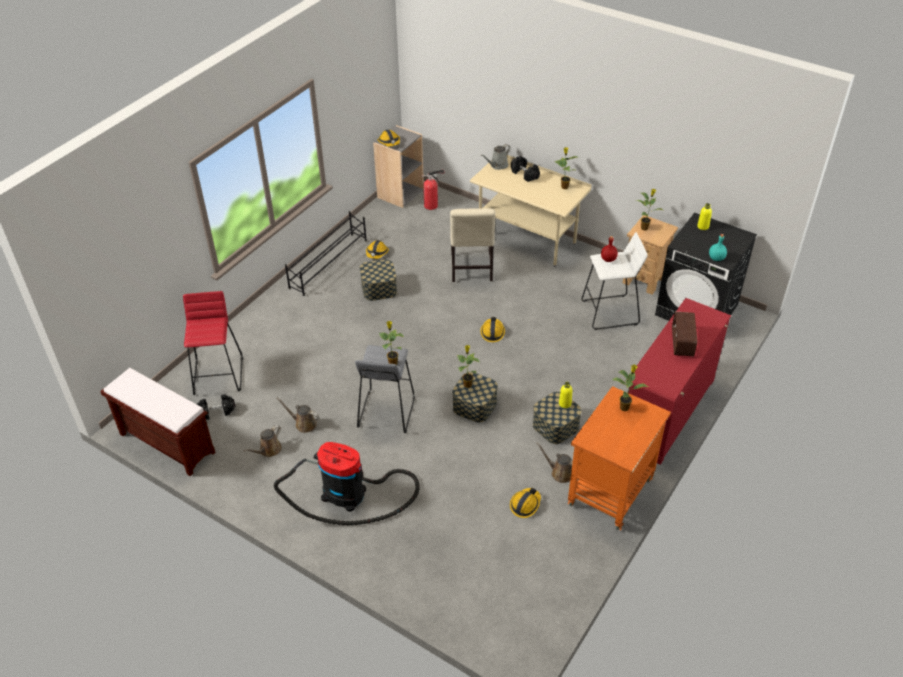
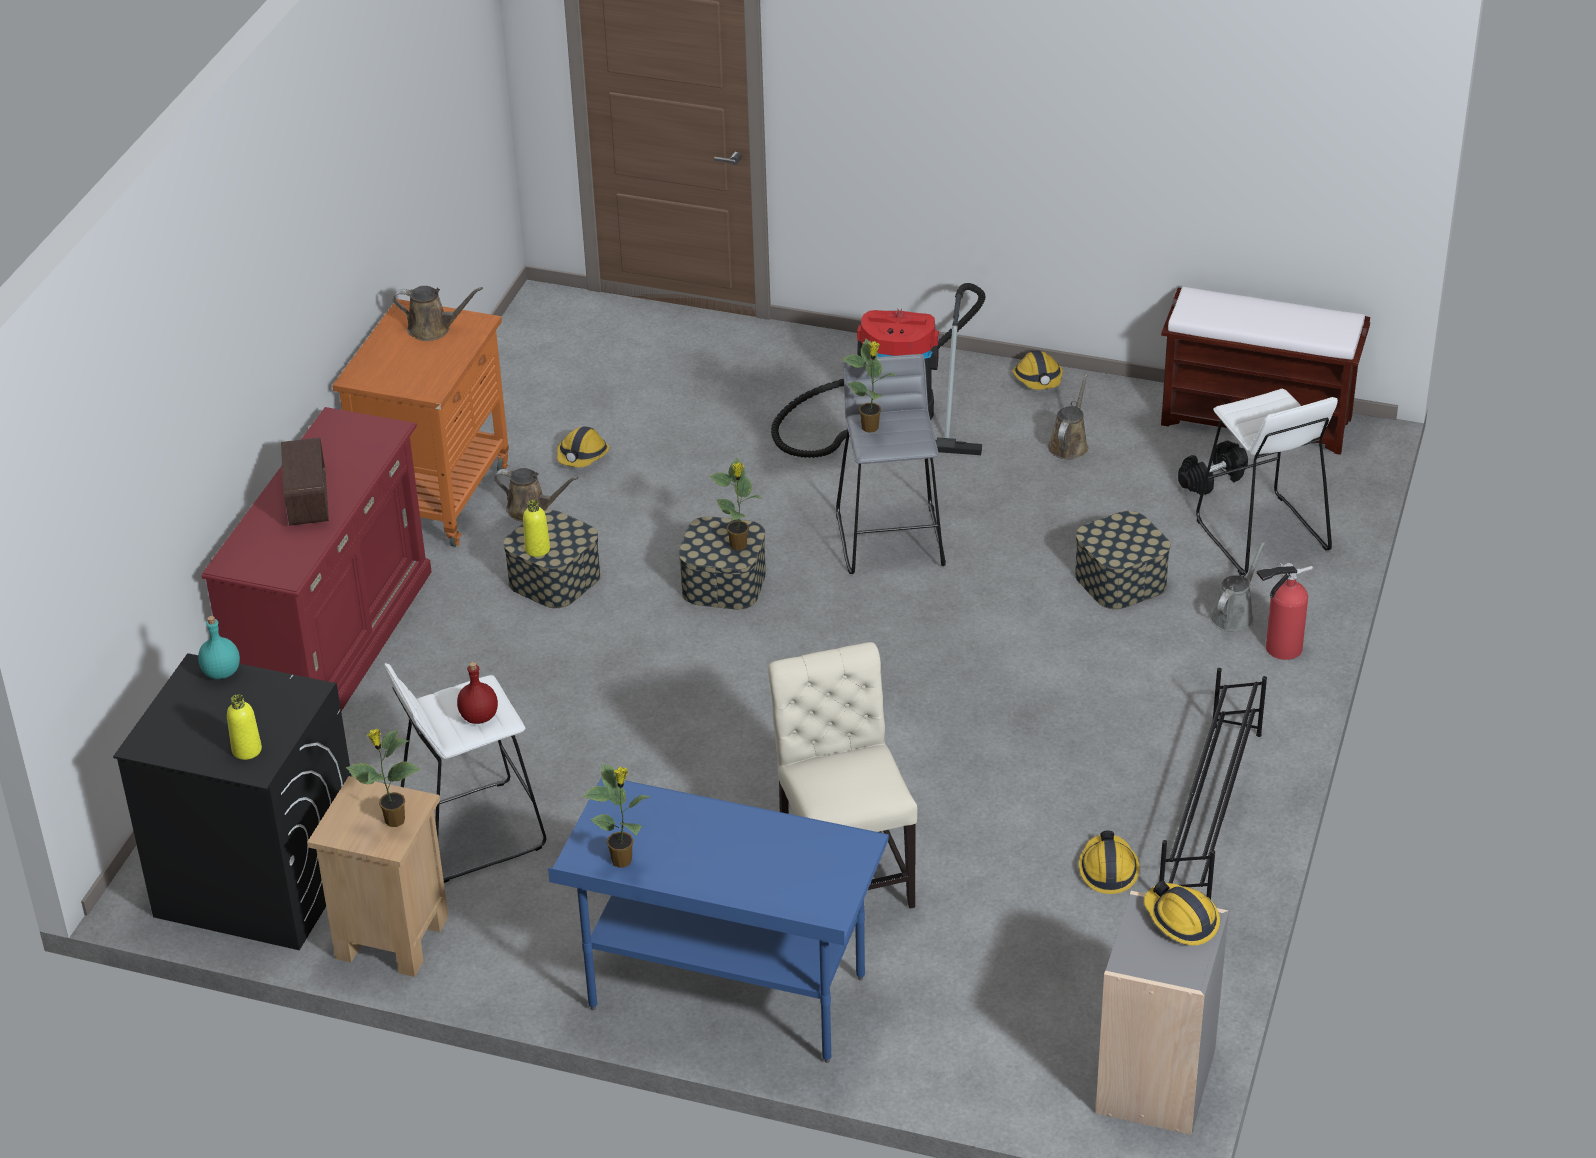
camera: 165 degrees right, 5 degrees down
(218, 375) = (1261, 536): red stool -> white stool
(303, 424) = (1035, 492): brown watering can -> brown watering can (433, 329)
(379, 288) = (1048, 778): storage box -> storage box (1120, 580)
(432, 205) = (1039, 1056): fire extinguisher -> fire extinguisher (1280, 649)
(492, 332) = (737, 729): hard hat -> hard hat (1038, 379)
(497, 165) = (829, 895): grey watering can -> grey watering can (1234, 615)
(525, 174) = (742, 880): black dumbbell -> none
(527, 240) = (727, 994): beige desk -> blue desk
(625, 407) = (414, 376): potted plant -> none

